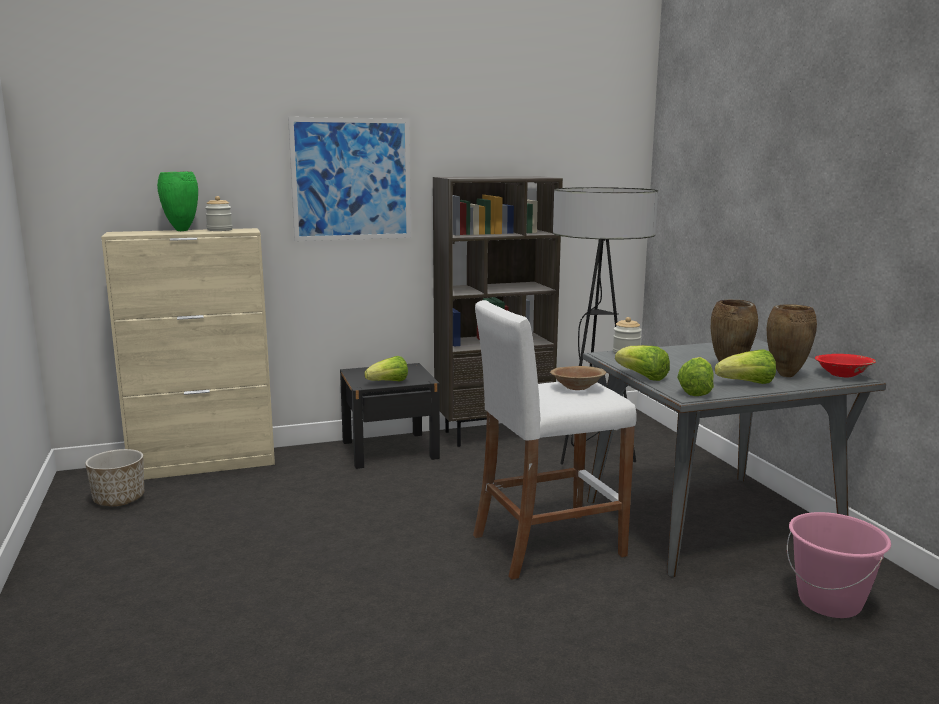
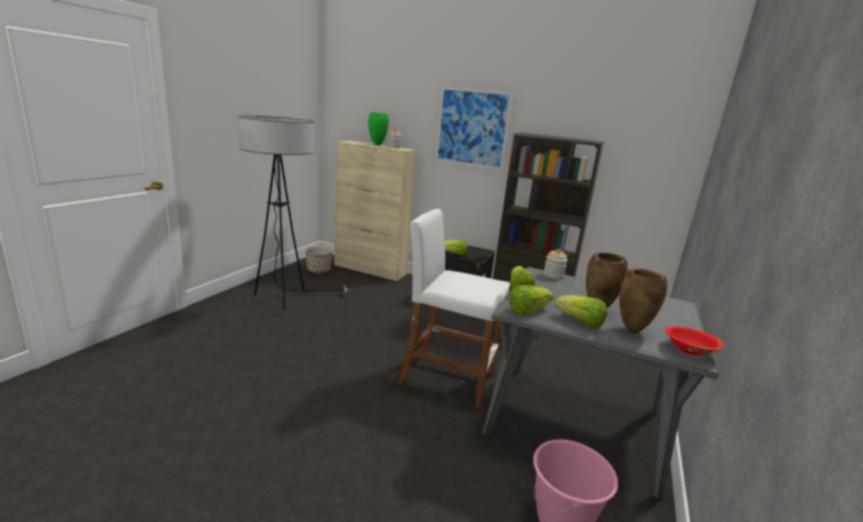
camera: 40 degrees right, 5 degrees up
(577, 387) = (479, 283): brown bowl -> none
(593, 459) = (564, 349): floor lamp -> floor lamp (284, 301)

